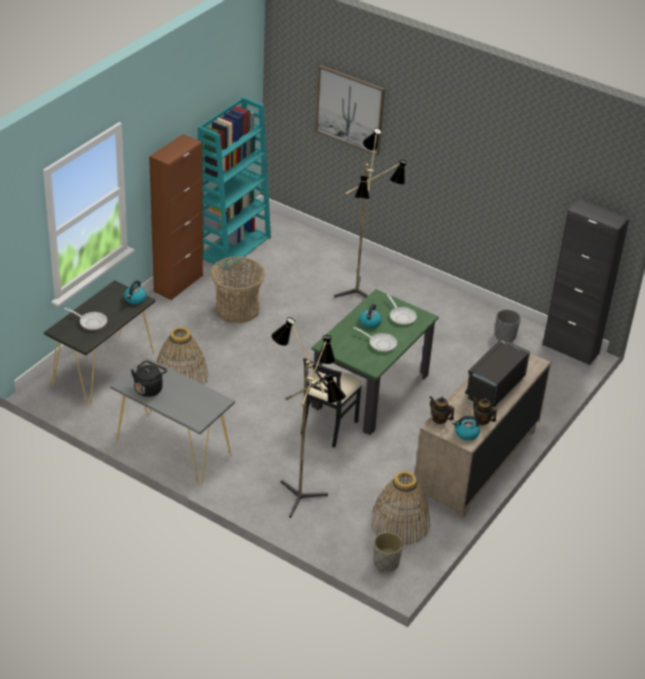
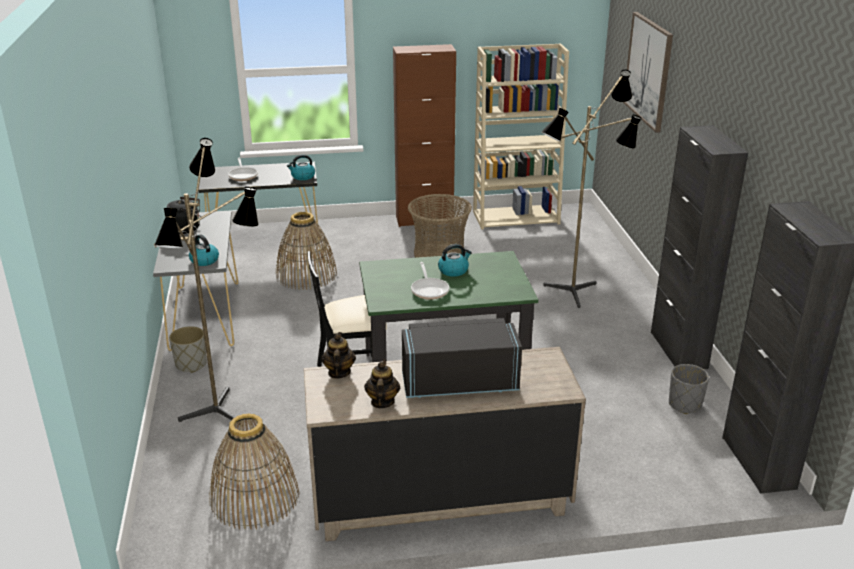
camera: 50 degrees right, 10 degrees down
(235, 247) = (516, 217): turquoise bookcase -> beige bookcase
(386, 563) = (172, 523): grey planter -> grey planter (190, 364)
(401, 316) = (496, 281): frying pan -> none
(460, 302) = (678, 350): none -> black cabinet
(466, 434) = (338, 403): kettle -> kettle (204, 260)

